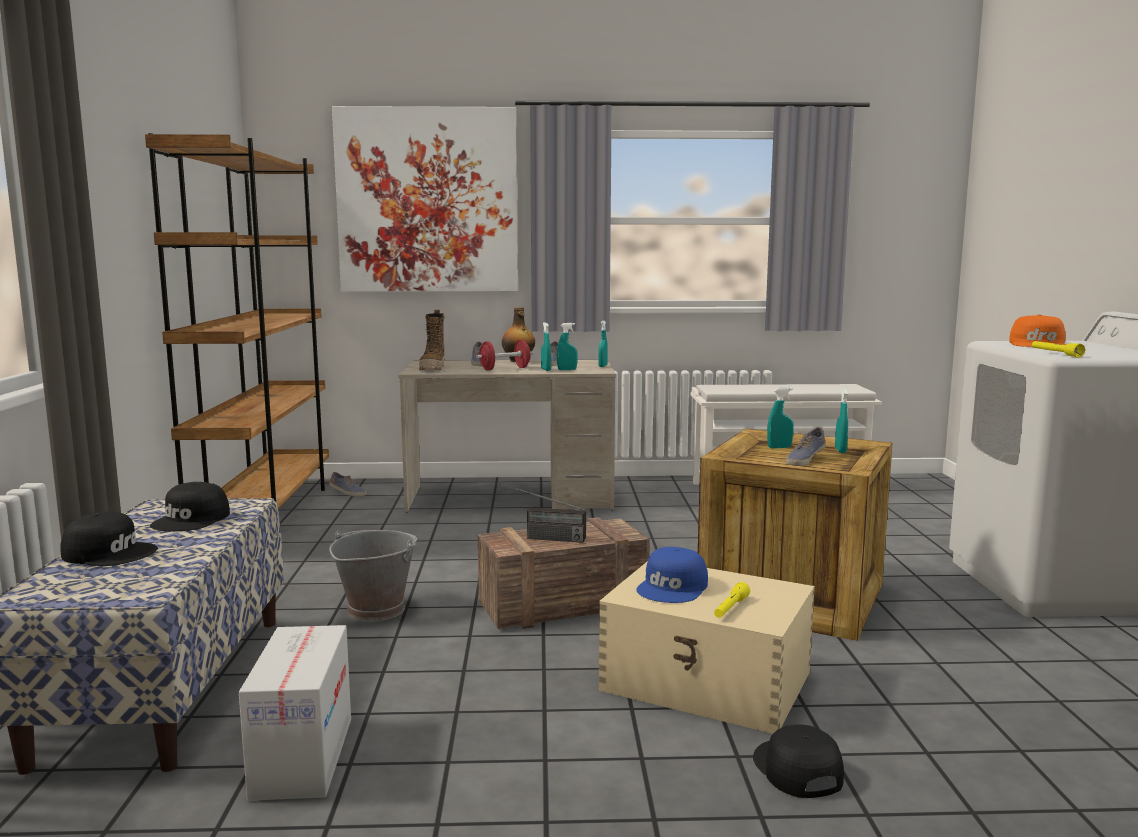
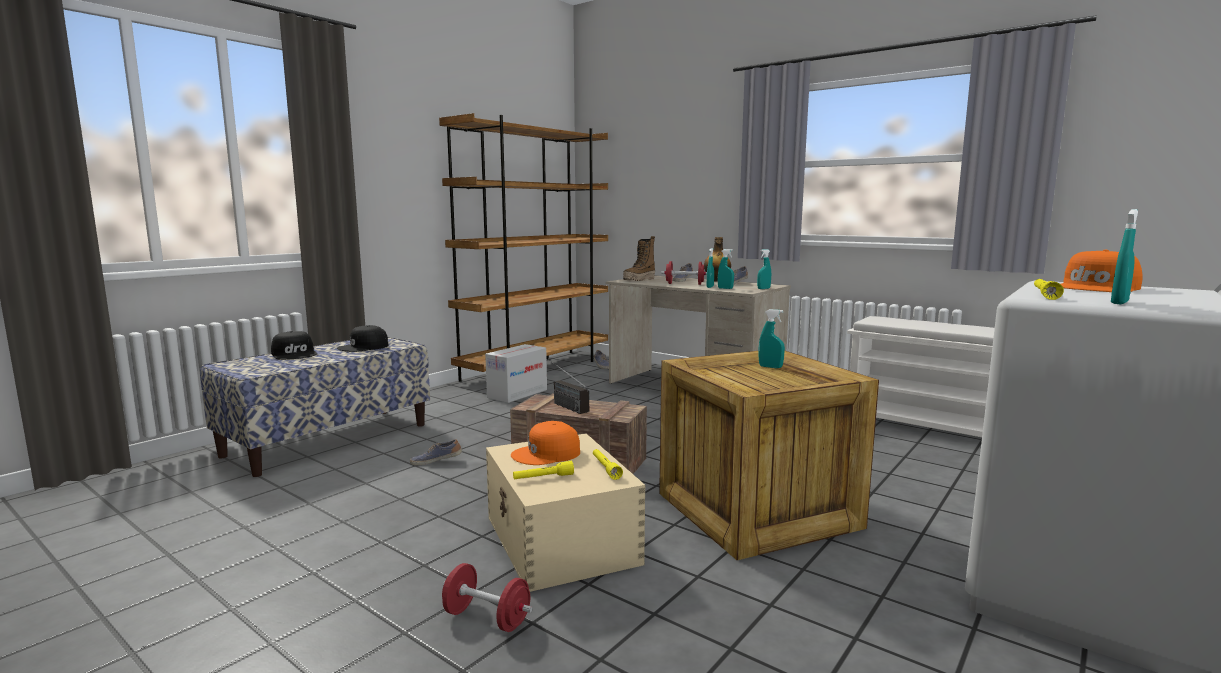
camera: 40 degrees right, 0 degrees up
(302, 757) = (302, 492): cardboard box -> cardboard box (517, 393)
(375, 609) = (480, 432): grey bucket -> none
(428, 201) = (677, 154): picture -> none
(673, 587) = (547, 454): blue cap -> orange cap
(754, 583) = (605, 468): none -> yellow flashlight
(796, 770) = (487, 618): black cap -> red dumbbell
(804, 459) = (757, 378): shoe -> shoe (436, 461)
(840, 450) = (812, 378): turquoise spray bottle -> turquoise spray bottle (1119, 302)

